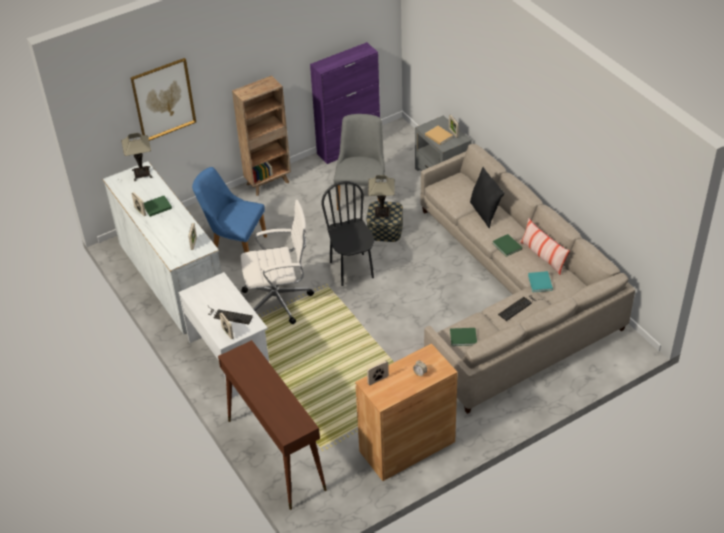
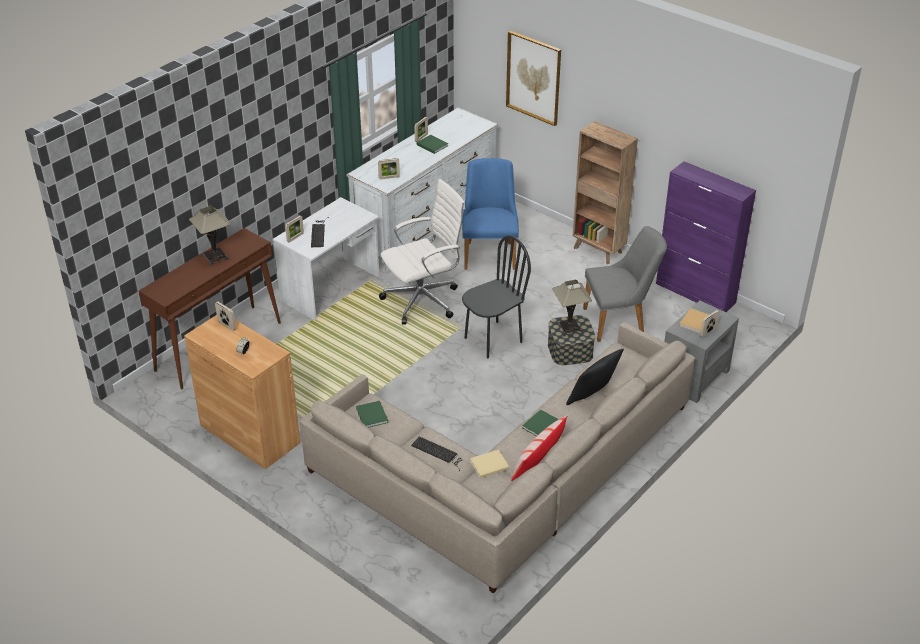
camera: 70 degrees right, 5 degrees down
(142, 173) = (476, 125): table lamp -> table lamp (215, 257)
(279, 300) = (424, 300): white office chair -> white office chair turned 90 degrees counterclockwise
(540, 283) = (488, 465): turquoise book -> beige book

